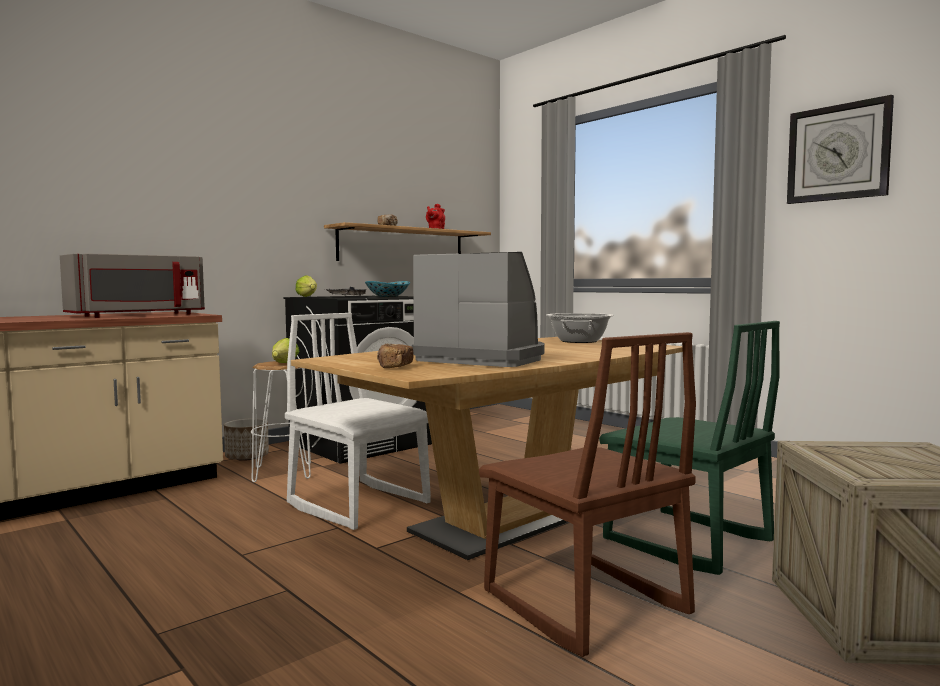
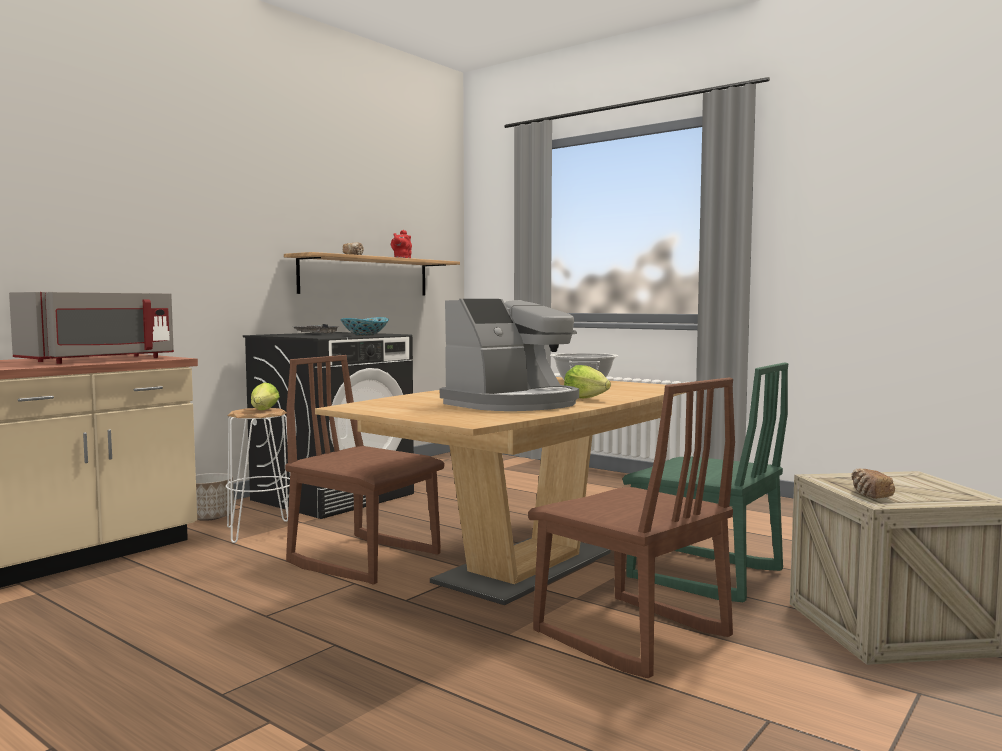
camera: 10 degrees left, 0 degrees up
(308, 297) = (273, 335): lettuce -> lettuce (588, 399)
(360, 504) = (366, 559): white chair -> brown chair
(394, 367) = (438, 414): bread -> bread (870, 495)
(482, 359) = (513, 404): coffee machine -> coffee machine turned 120 degrees clockwise
(838, 153) = (819, 195): wall clock -> none

